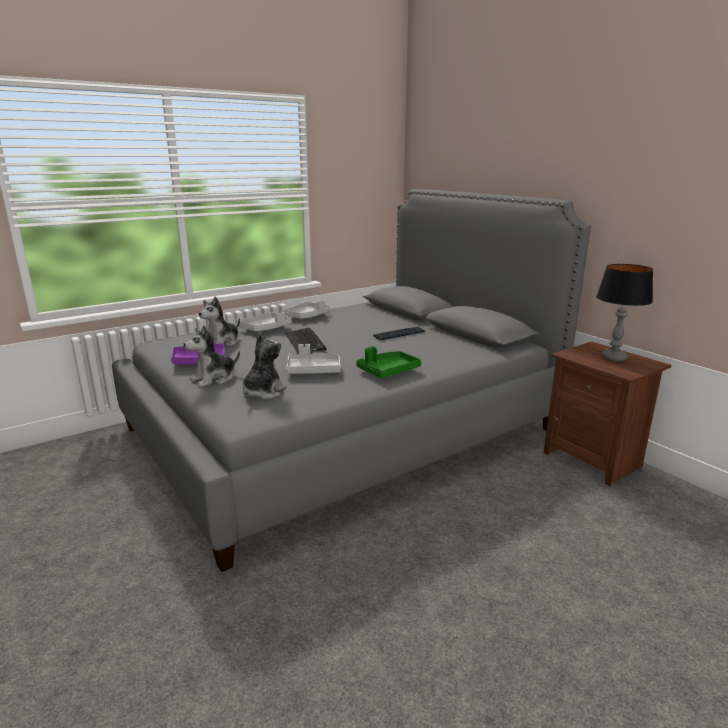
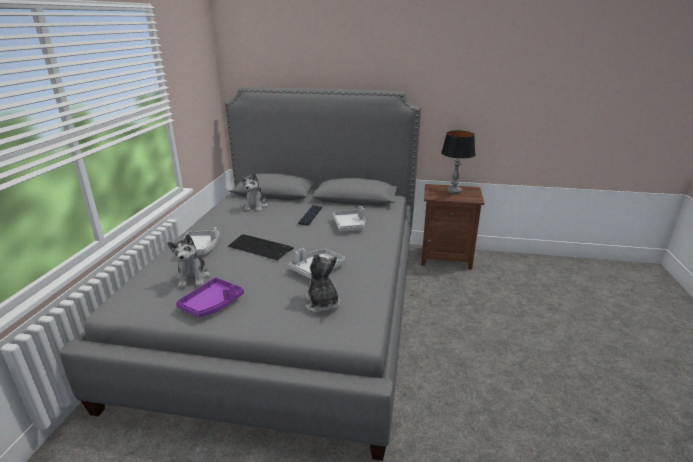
camera: 45 degrees left, 5 degrees up
(214, 378) = (259, 312): plush toy -> plush toy (256, 206)
(307, 316) = (209, 224): grey tray -> grey tray (350, 225)
(388, 371) = (363, 247): green tray -> none

